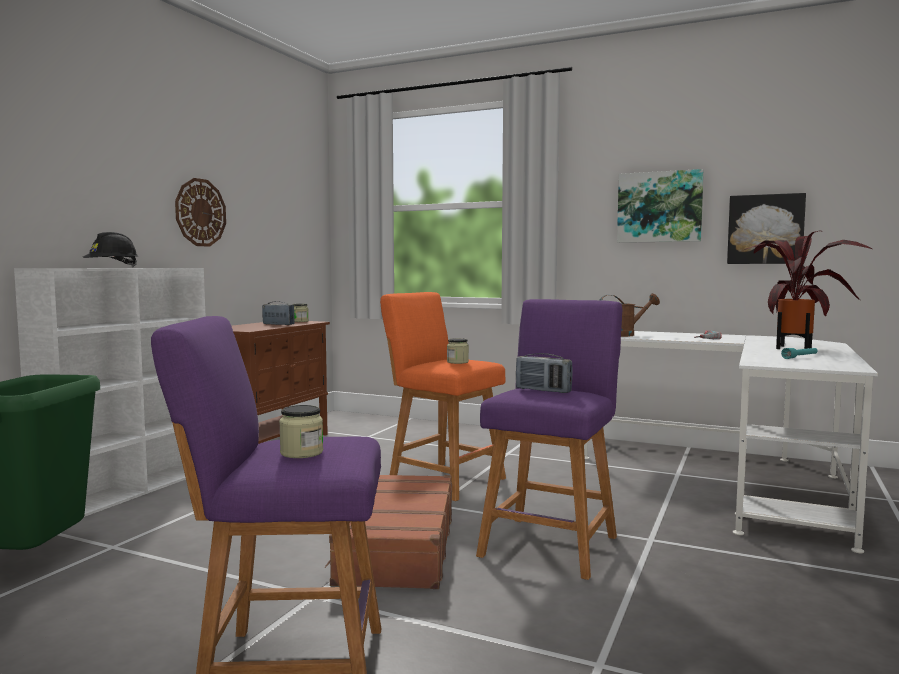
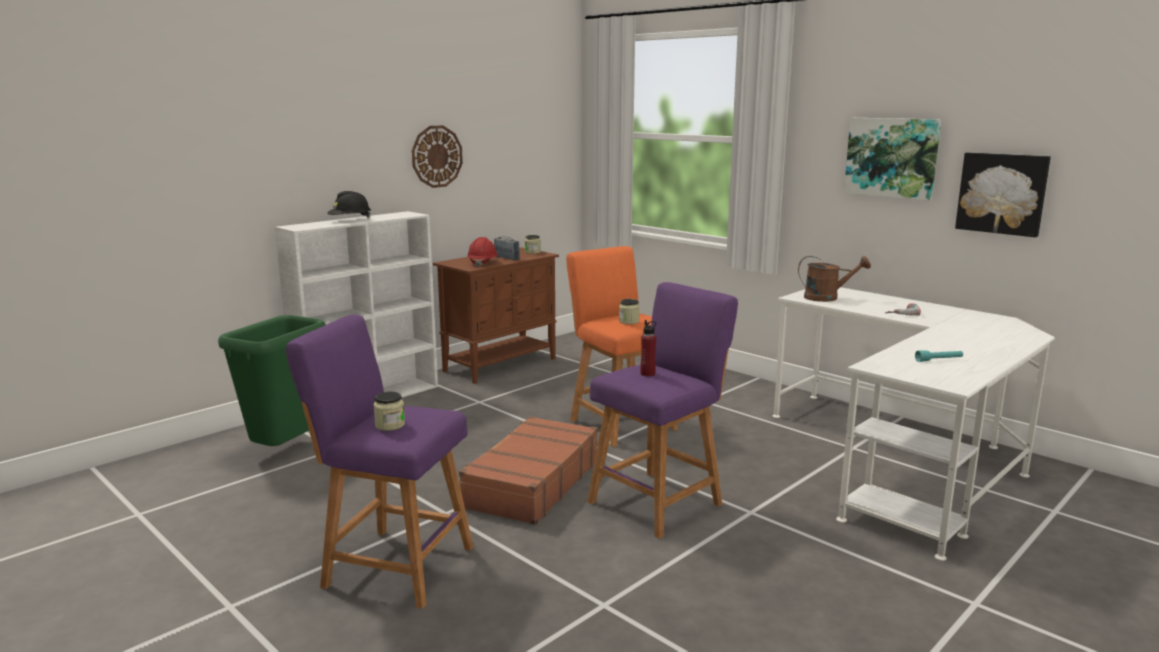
camera: 20 degrees right, 10 degrees up
(256, 327) = (482, 263): none -> red hard hat
(543, 390) = (647, 373): radio -> red bottle
(797, 348) = (971, 342): potted plant -> none

